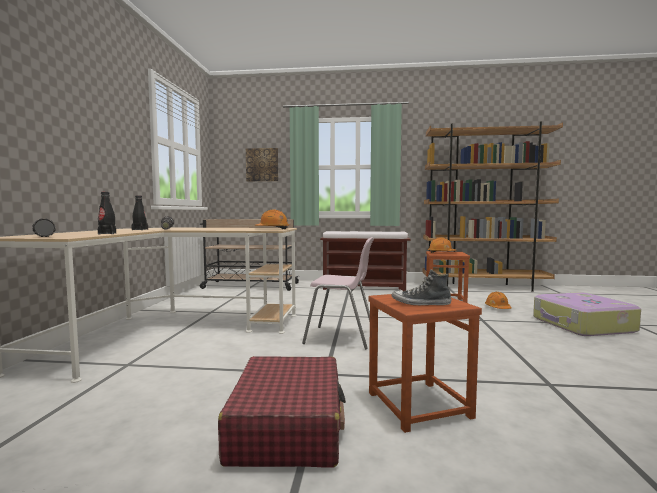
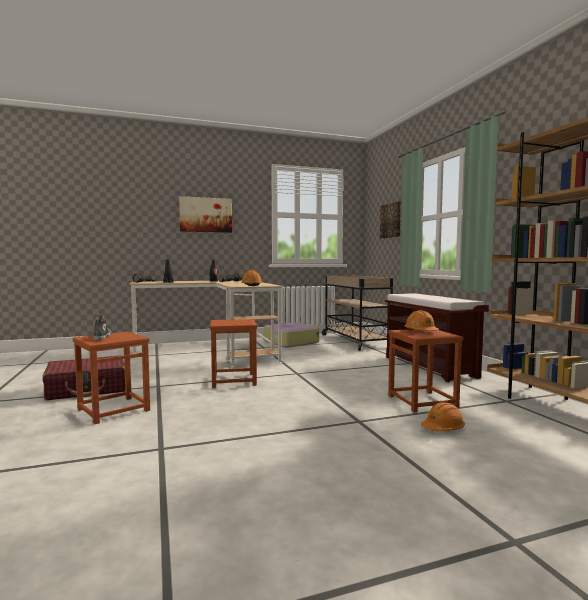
camera: 65 degrees right, 0 degrees up
(87, 120) = (206, 215): none -> picture
(341, 338) = (233, 380): pink chair -> brown stool
(582, 325) = (425, 483): suitcase -> suitcase (290, 342)

